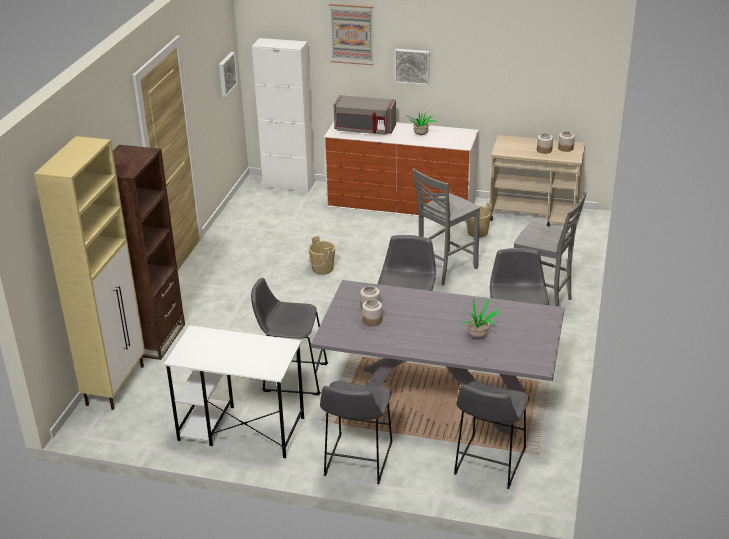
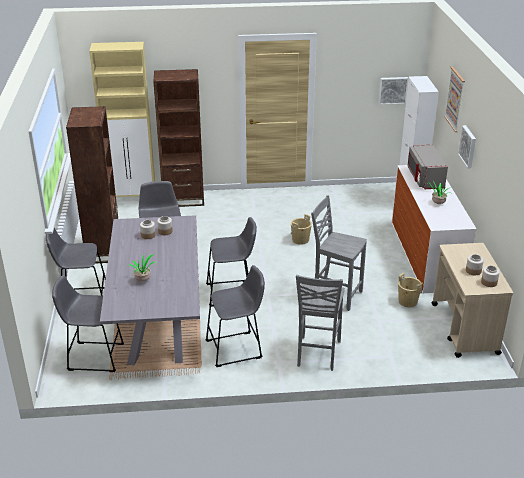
camera: 70 degrees right, 0 degrees up
(240, 429) = (103, 250): white desk -> brown bookcase

